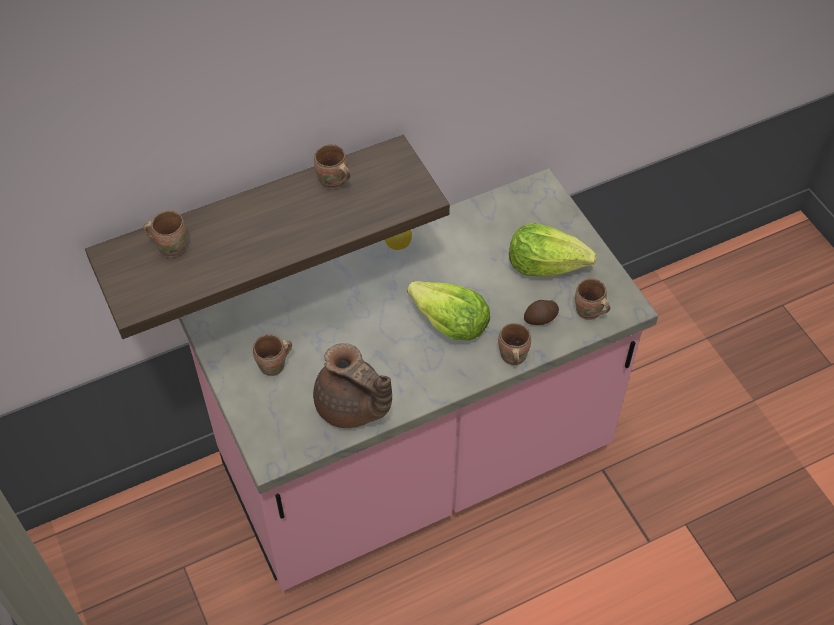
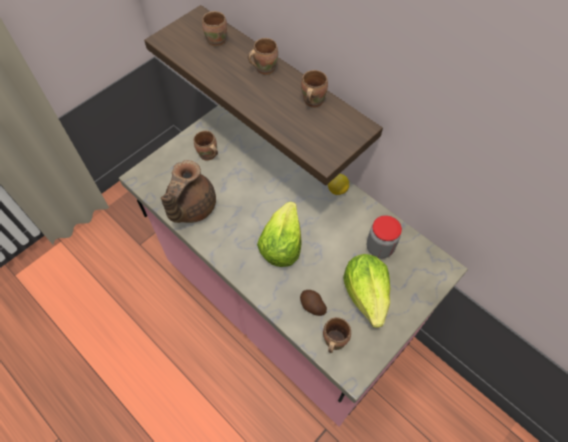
camera: 70 degrees right, 5 degrees up
(493, 232) = (379, 247): none -> jar
(511, 357) = (267, 295): brown mug -> brown mug (264, 68)

